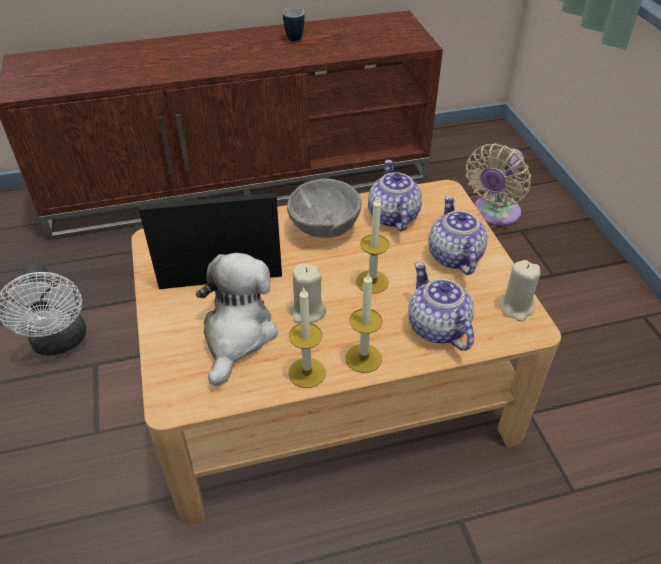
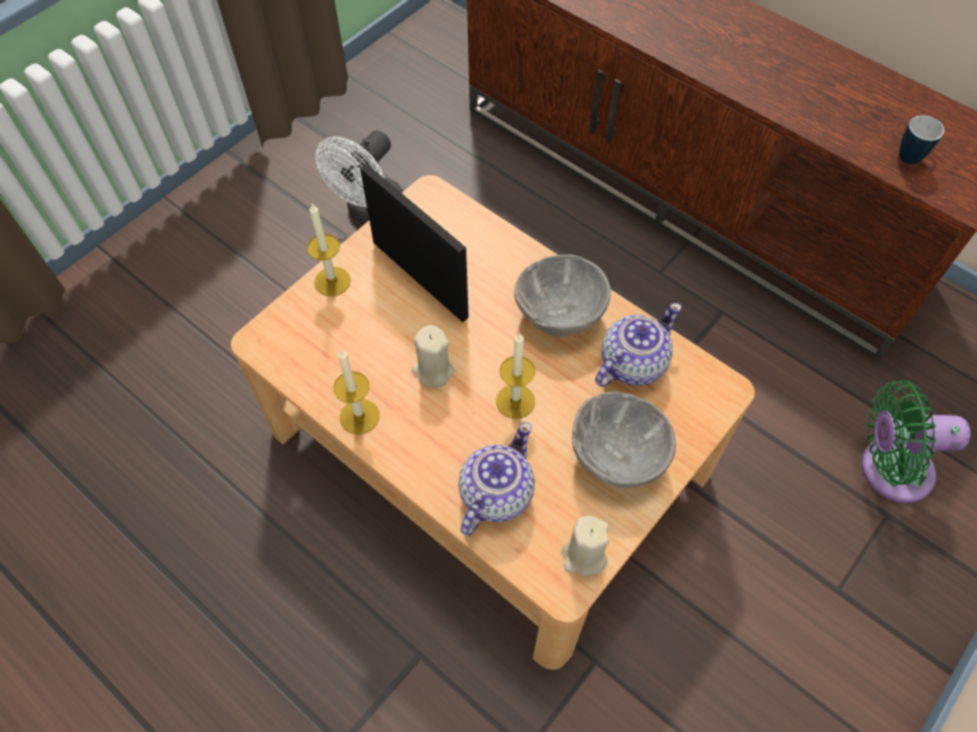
camera: 55 degrees right, 15 degrees up
(237, 334) = (364, 336): plush toy -> none
(294, 37) = (830, 77): mug -> mug (912, 155)
(363, 358) = (409, 451): candle -> candle (332, 281)
(454, 257) = (615, 456): teapot -> grey bowl
(494, 214) = (888, 469): beige fan -> green fan

